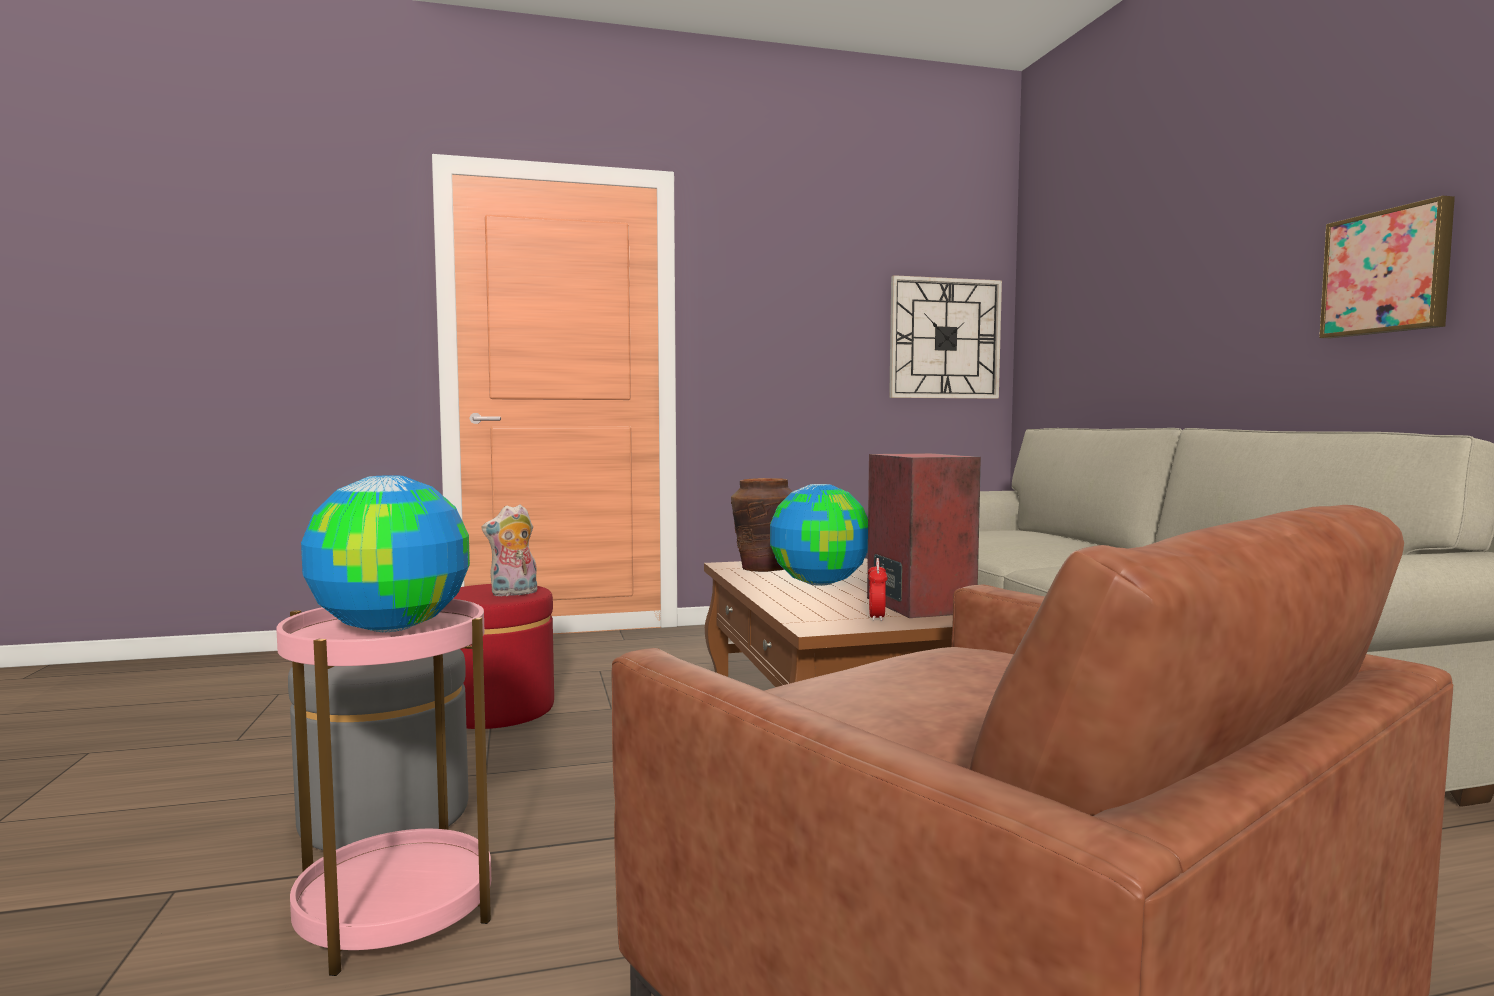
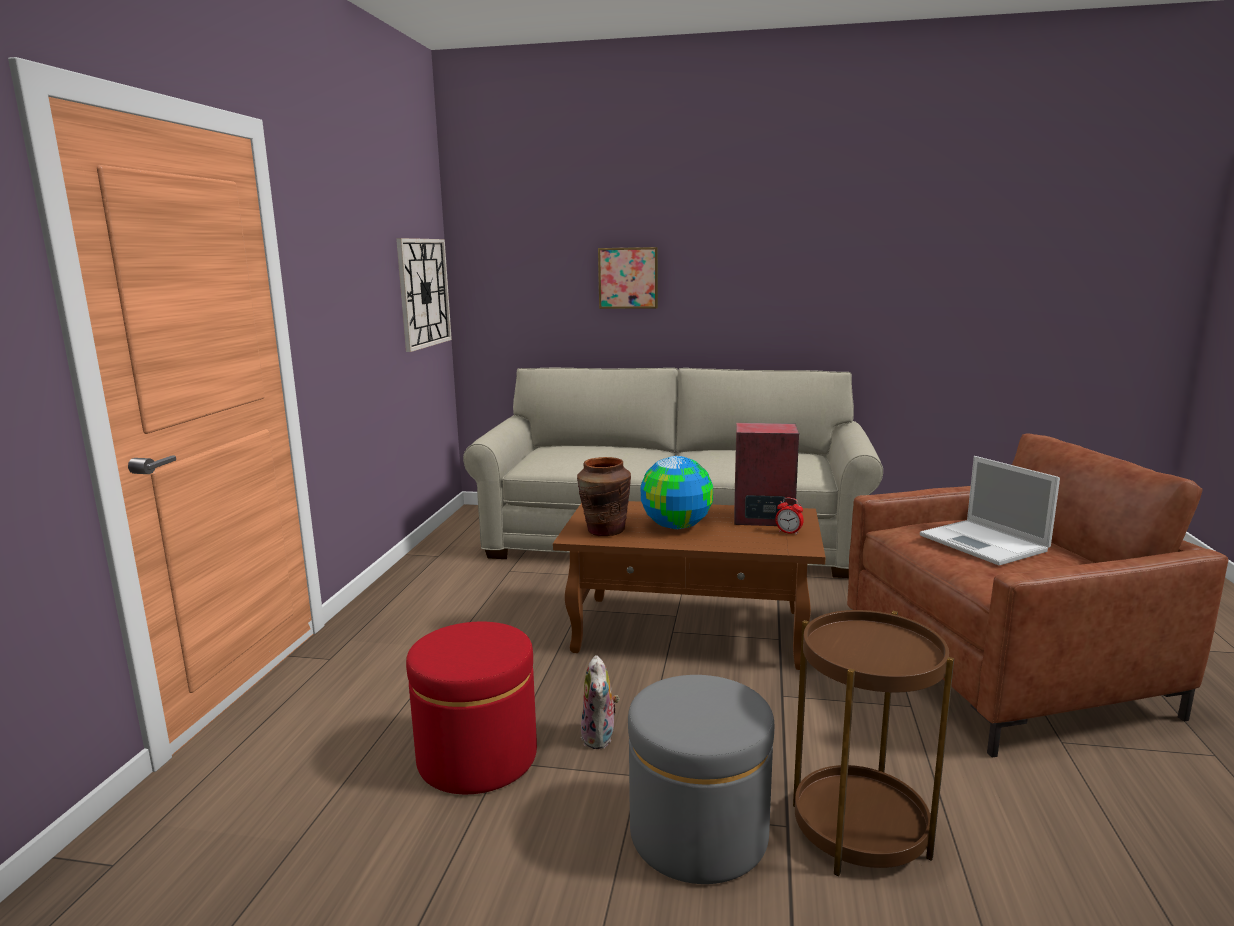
camera: 65 degrees left, 10 degrees up
(390, 628) = (866, 647): globe -> none
(395, 912) = (859, 831): pink side table -> brown side table
(513, 594) = (490, 637): plush toy -> plush toy (600, 737)
(935, 681) = (985, 543): none -> laptop
(1388, 272) = (777, 284): picture -> picture (628, 278)

